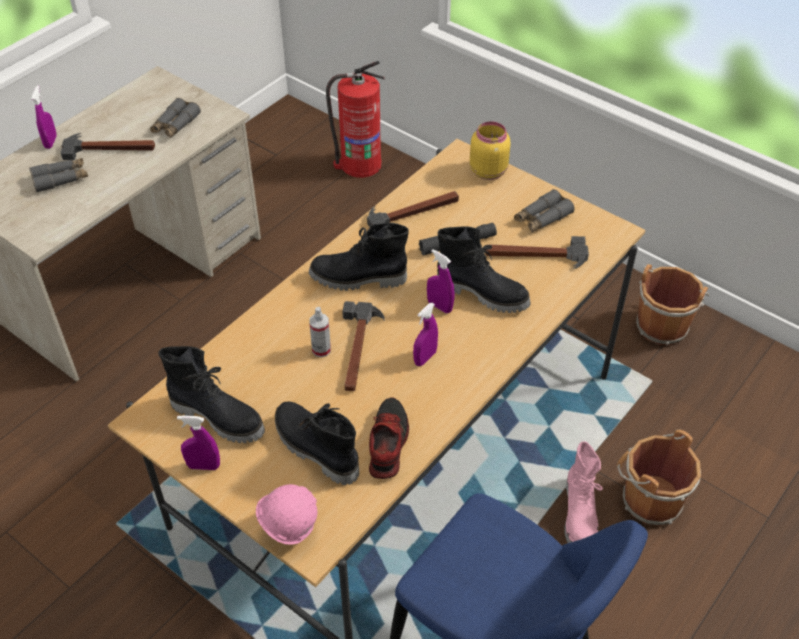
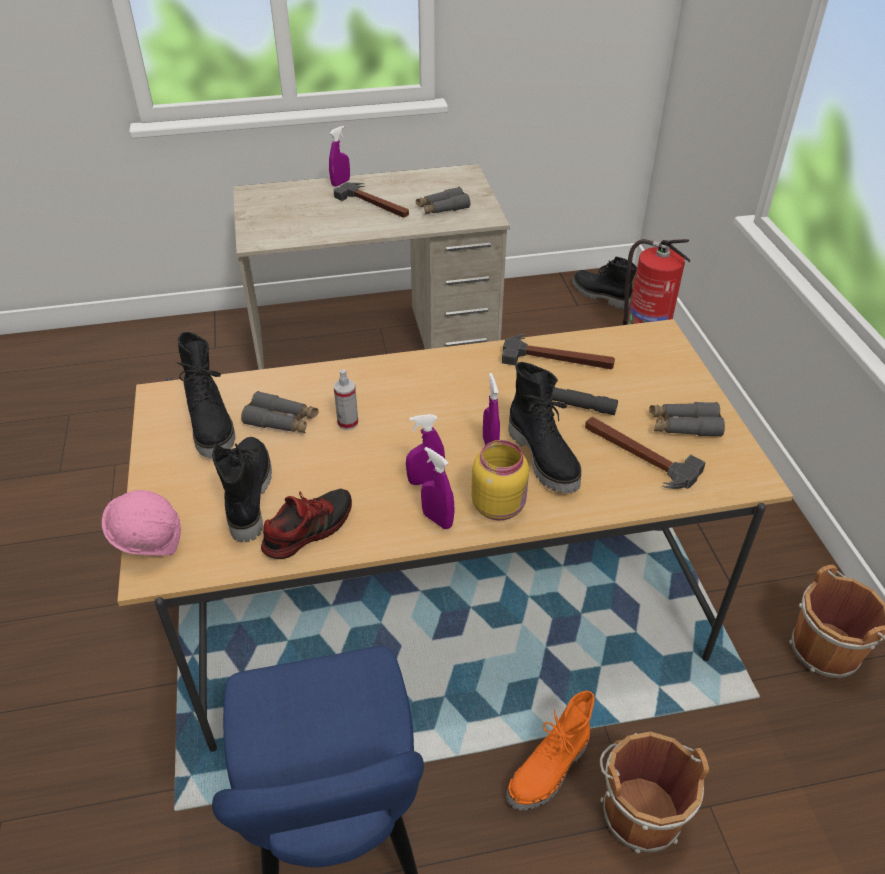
camera: 40 degrees right, 5 degrees down
(61, 179) = (317, 209): grey binoculars -> grey binoculars (282, 421)
(203, 466) = (157, 454): purple spray bottle -> purple spray bottle (437, 520)
(358, 279) = (445, 385): black boot -> black boot (599, 295)
(358, 349) = (378, 439): hammer -> none
(488, 171) = (673, 359): yellow jar -> yellow jar (499, 505)
(580, 515) = (549, 771): pink boot -> orange boot

